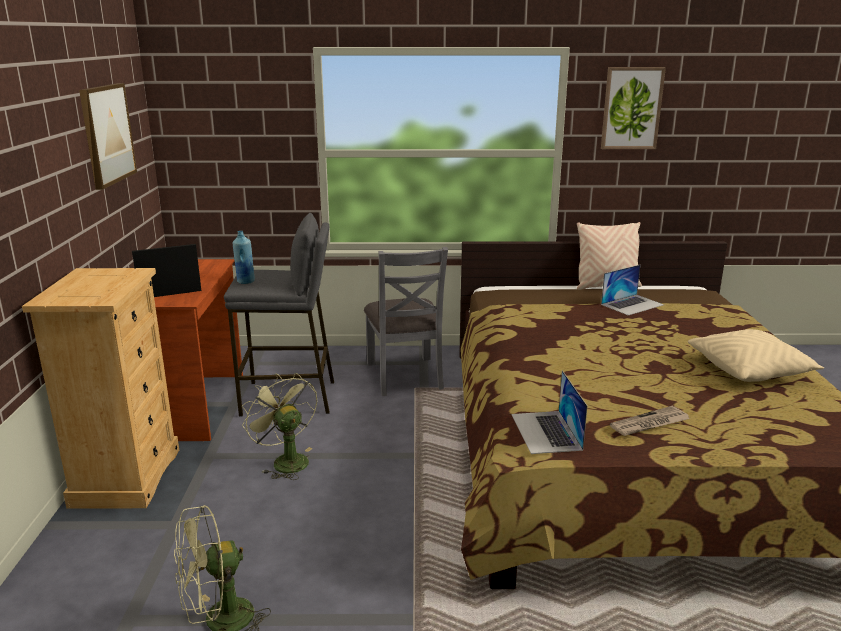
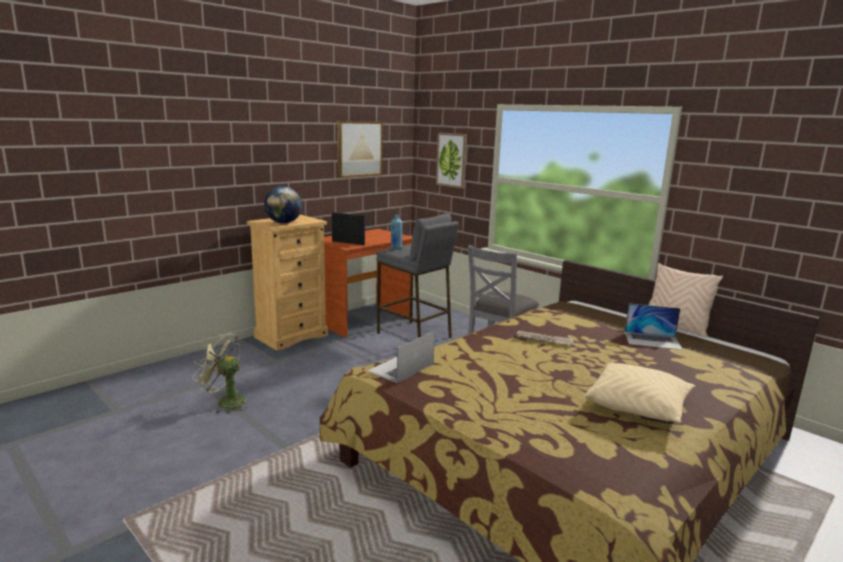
camera: 45 degrees right, 5 degrees down
(103, 290) = (284, 223): none -> globe
(285, 461) = (360, 360): green fan -> none
(631, 108) = (738, 166): picture -> picture (452, 160)
(649, 424) = (468, 392): newspaper -> newspaper (543, 340)

